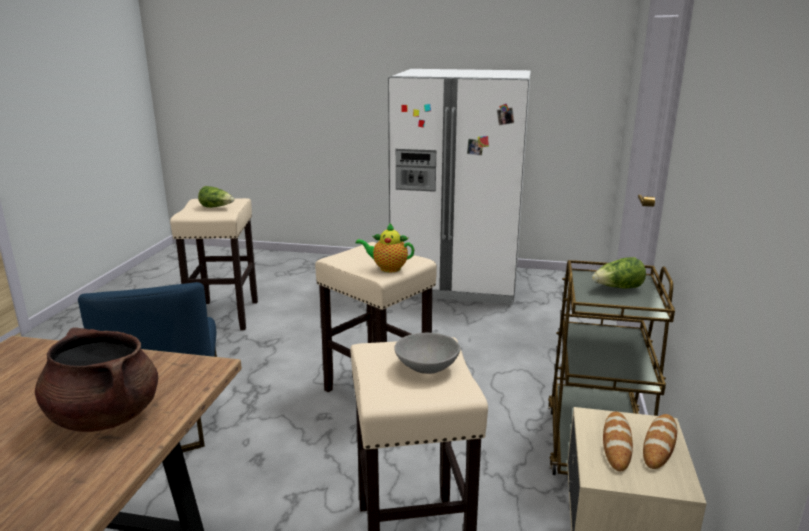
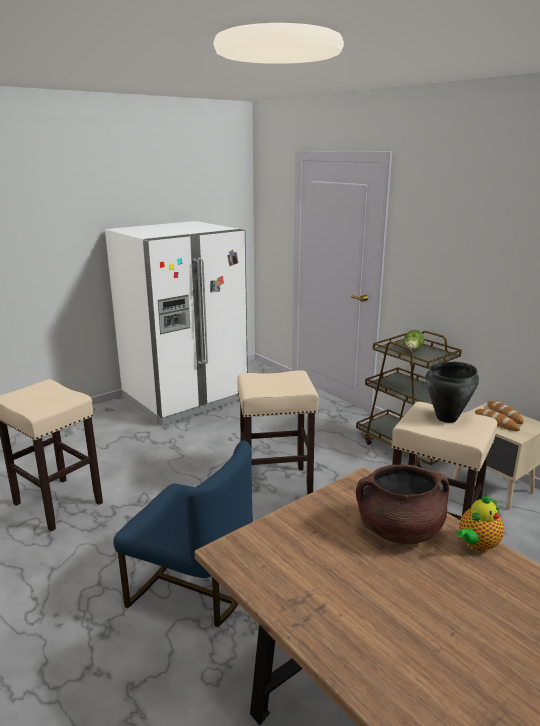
camera: 50 degrees left, 0 degrees up
(216, 207) = (44, 395): lettuce -> none
(387, 268) = (298, 384): teapot -> teapot (476, 545)
(427, 367) = (447, 418): grey bowl -> black cooking pot

